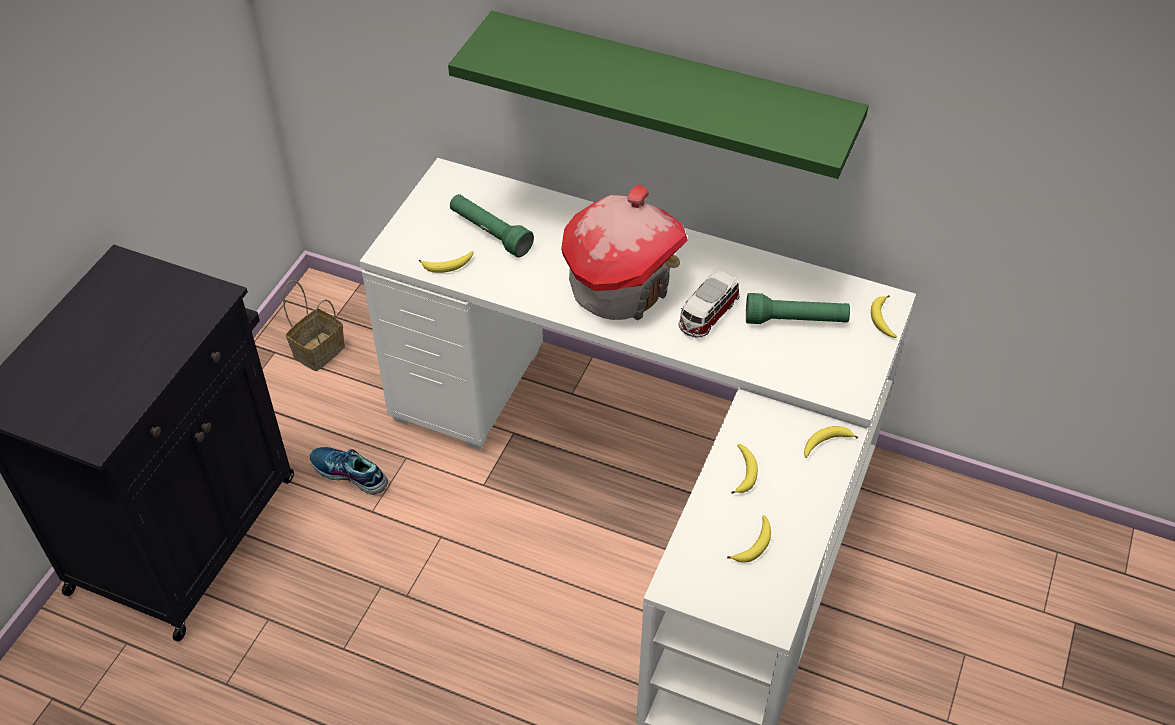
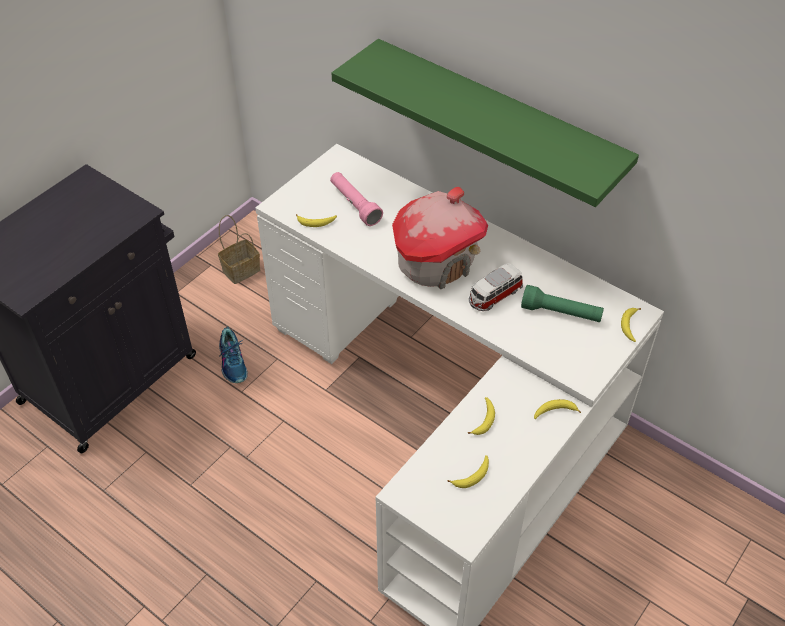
camera: 15 degrees right, 0 degrees up
(349, 474) = (233, 362): shoe -> shoe turned 150 degrees counterclockwise
(490, 233) = (354, 205): green flashlight -> pink flashlight

